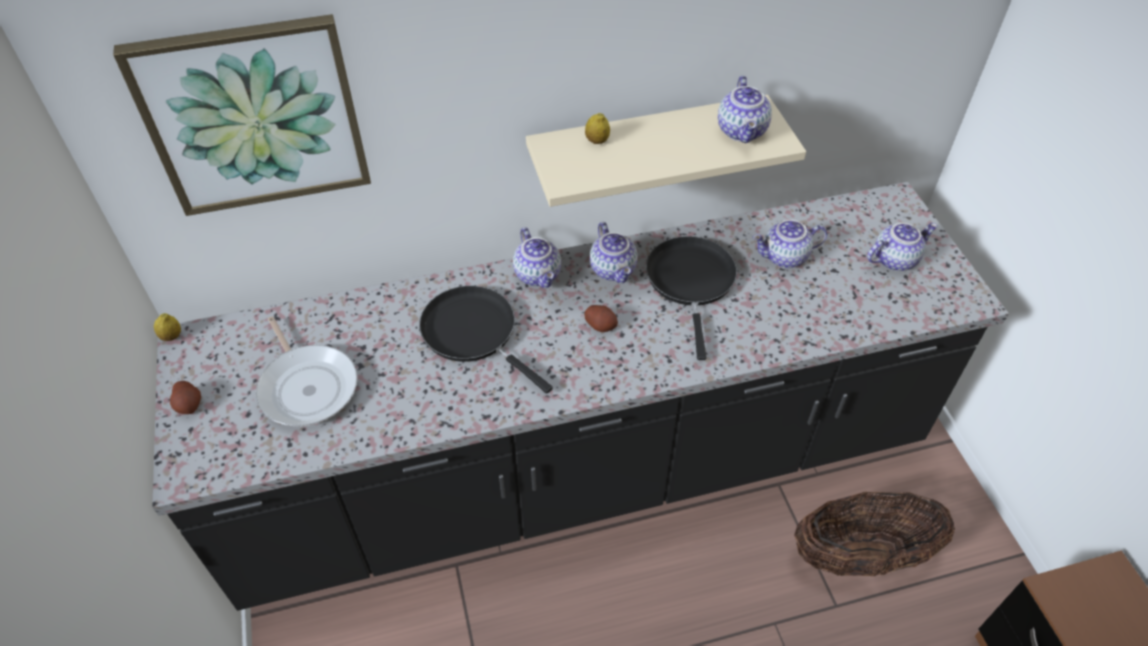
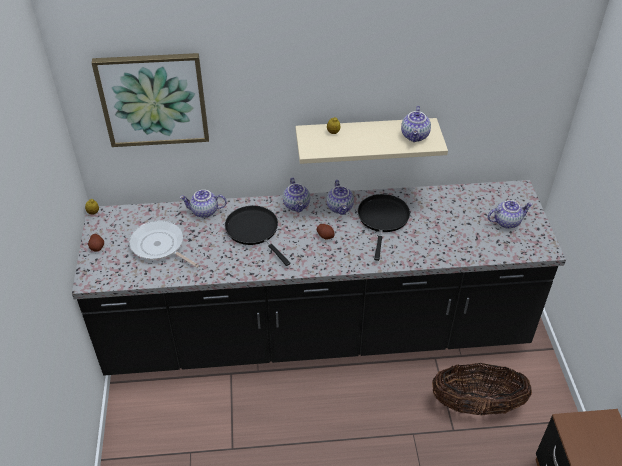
camera: 10 degrees right, 5 degrees down
(307, 386) = (160, 246): frying pan -> frying pan turned 150 degrees clockwise
(784, 258) = (441, 213): teapot -> teapot (204, 212)

